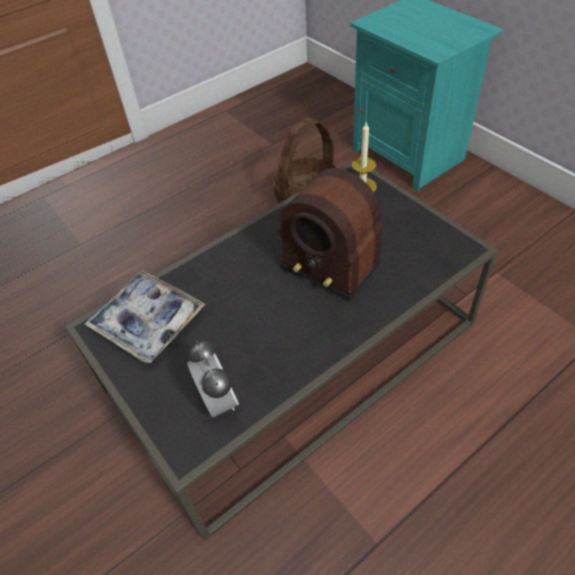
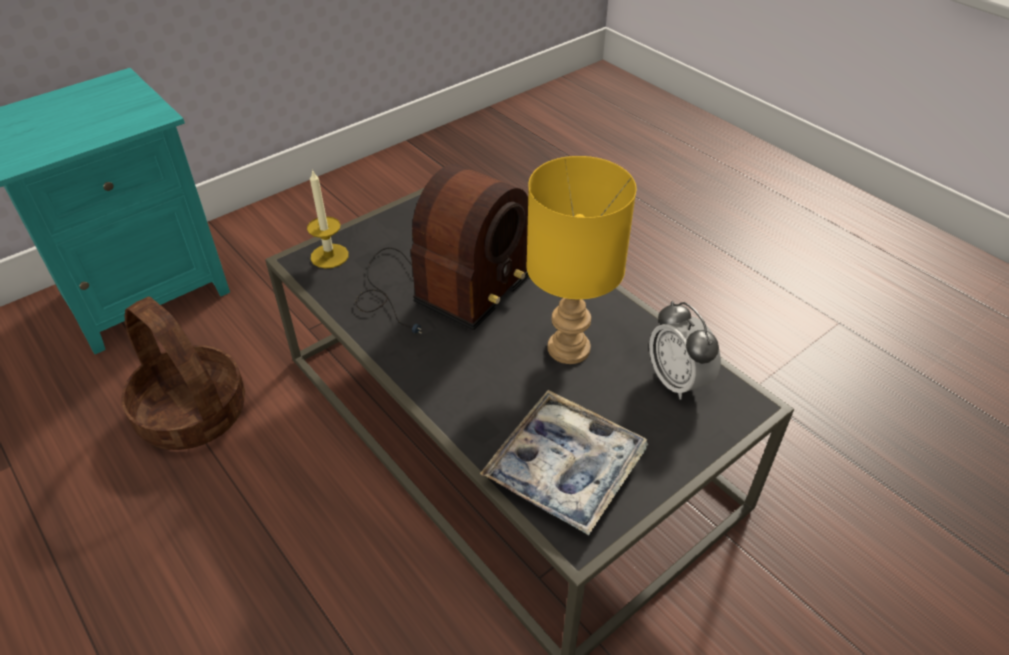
camera: 95 degrees left, 5 degrees down
(218, 400) = (677, 381): alarm clock -> alarm clock turned 90 degrees counterclockwise
(261, 325) = (566, 348): none -> yellow table lamp

